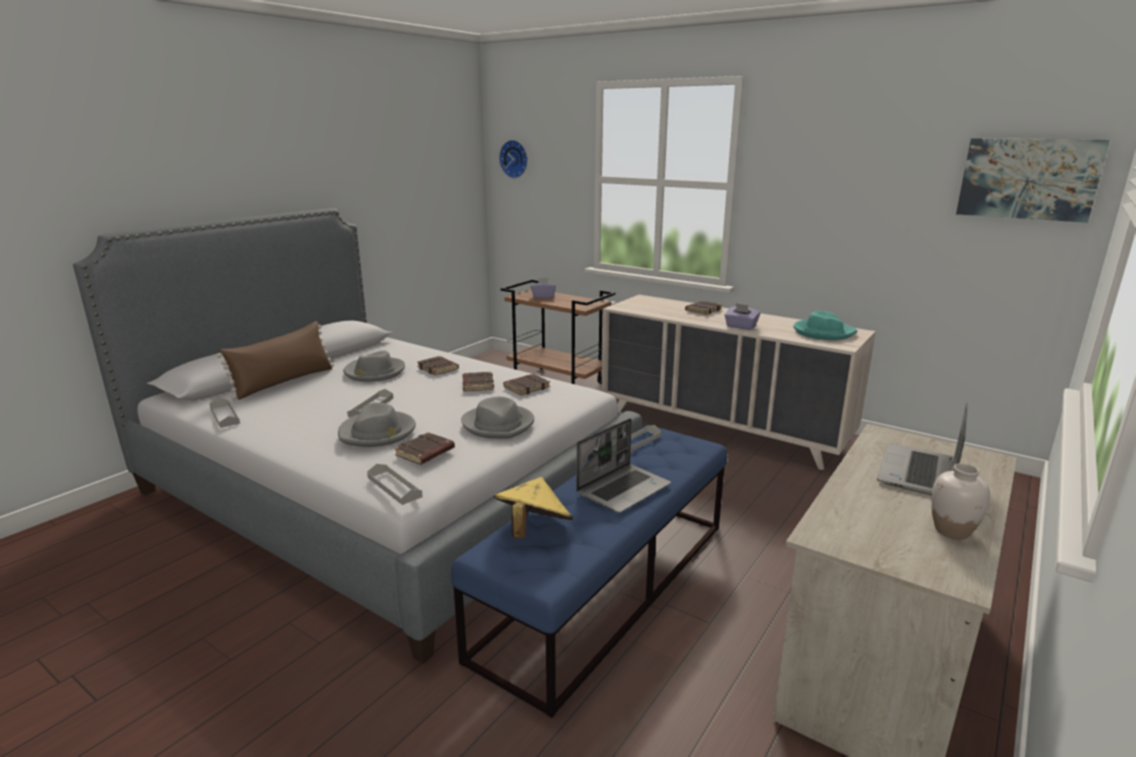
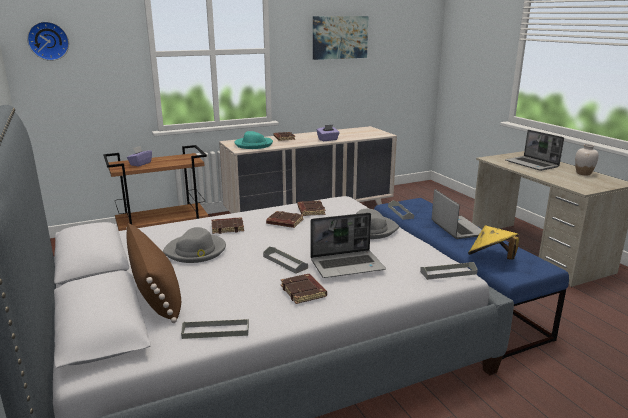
camera: 60 degrees left, 0 degrees up
(377, 432) = (347, 265): grey hat -> laptop
(425, 453) = (401, 255): brown book -> brown book (304, 292)
(823, 332) = (360, 132): turquoise hat -> turquoise hat (253, 144)
(1028, 179) = (412, 35): picture -> picture (339, 37)

